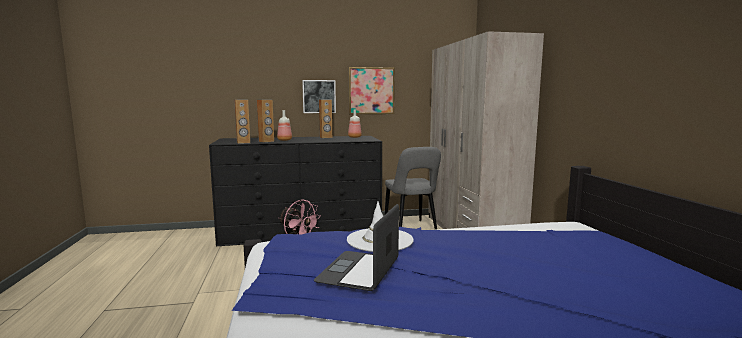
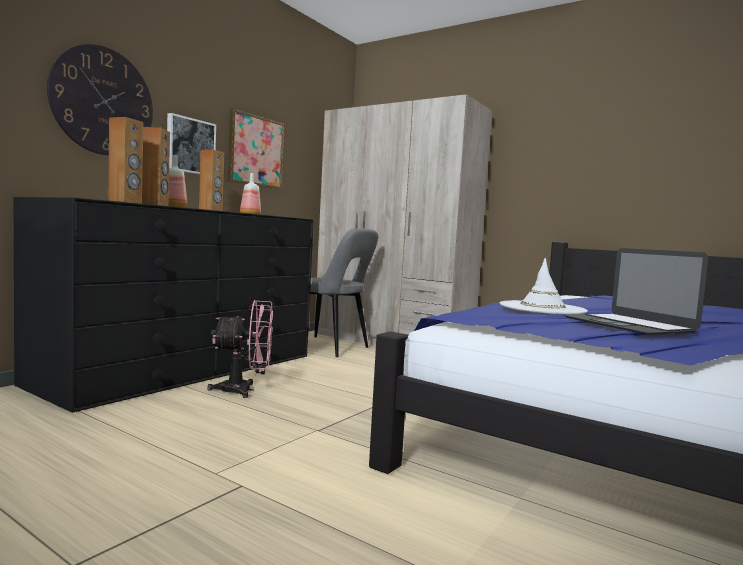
camera: 45 degrees left, 5 degrees down
(262, 82) = (103, 101): none -> wall clock

